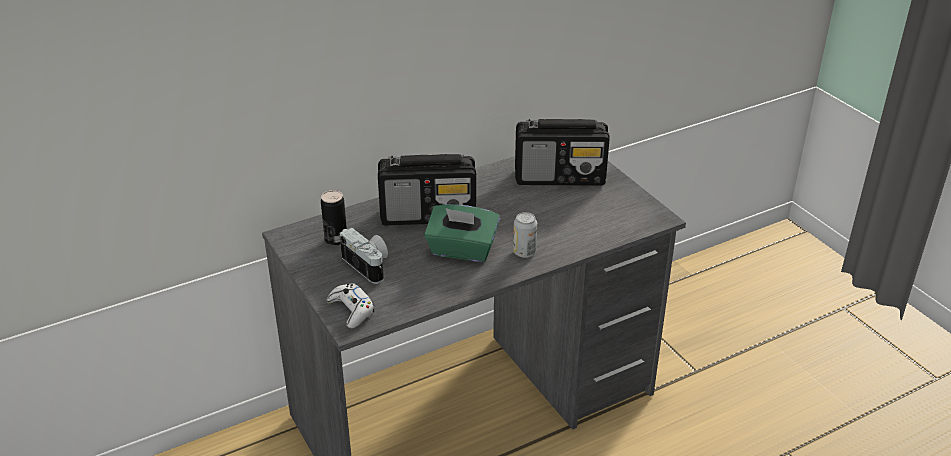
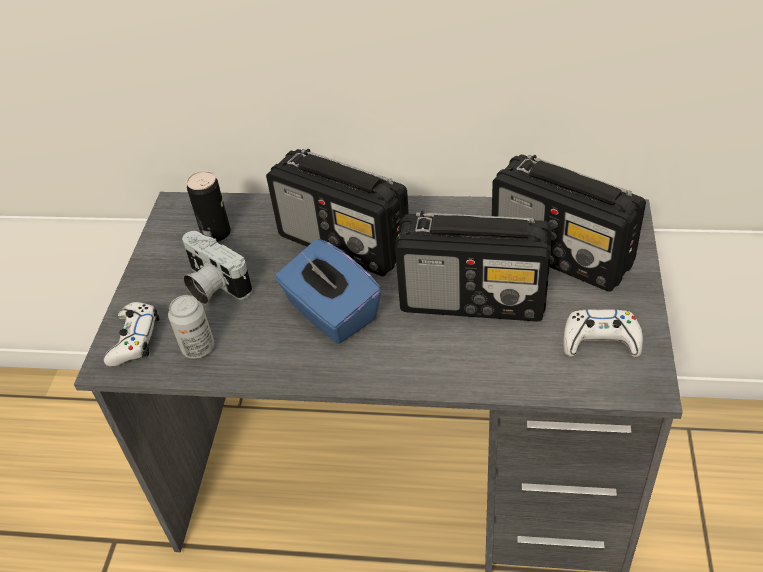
camera: 40 degrees right, 10 degrees up
(369, 265) = (213, 286): camera -> camera turned 135 degrees clockwise
(462, 250) = (331, 313): green tissue box -> blue tissue box
(524, 252) = (402, 353): can -> can (198, 348)
(536, 214) = (474, 299): none -> radio
(620, 208) = (600, 341): none -> white game controller

